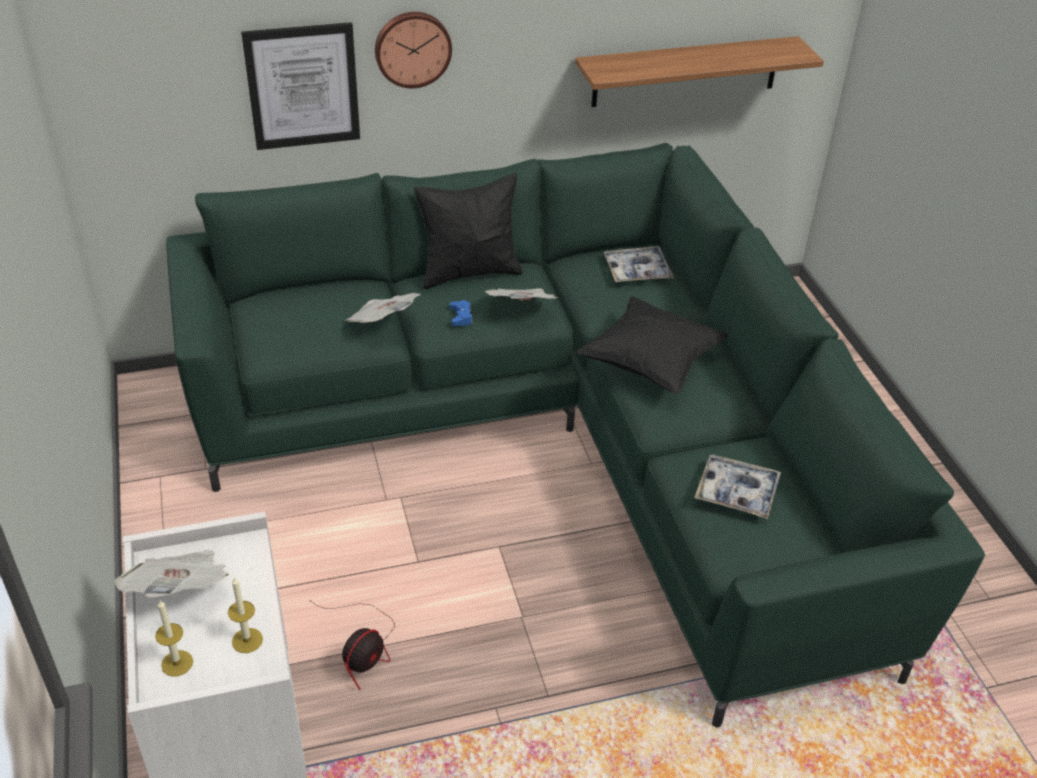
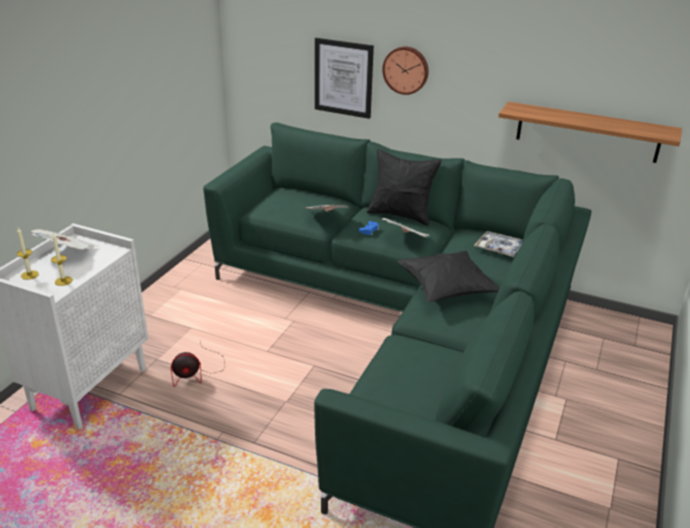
camera: 40 degrees right, 10 degrees down
(736, 492) = (411, 367): tray -> none

